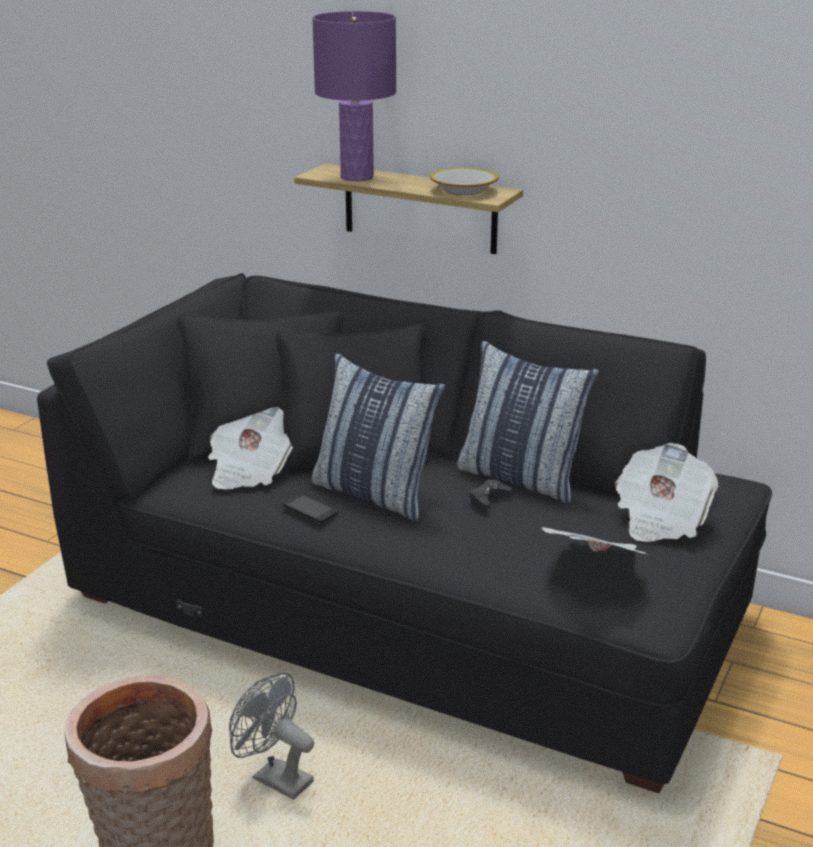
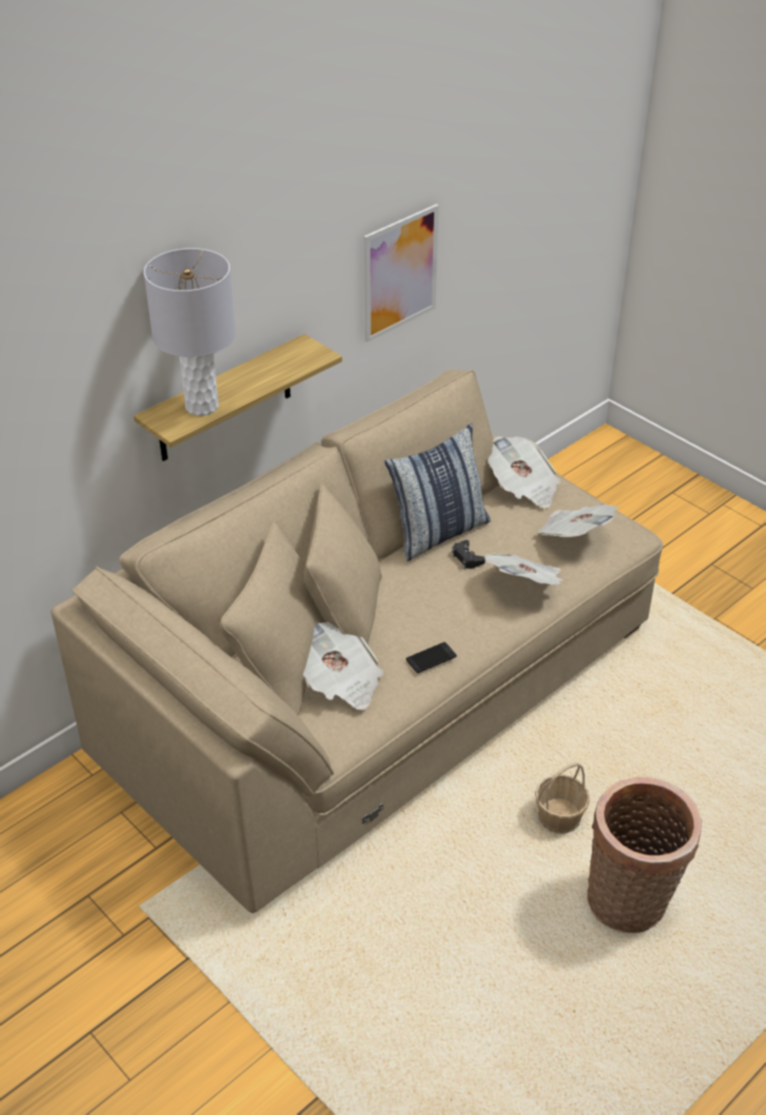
camera: 70 degrees left, 15 degrees up
(274, 778) = (559, 817): grey fan -> basket
(357, 177) = (202, 406): purple table lamp -> grey table lamp
(374, 494) = (423, 616): pillow -> none
(408, 608) = (383, 689): black sofa -> beige sofa
(463, 190) = (288, 361): bowl -> none
(473, 546) = (526, 584): none -> newspaper
(668, 189) = (400, 273): none -> picture

